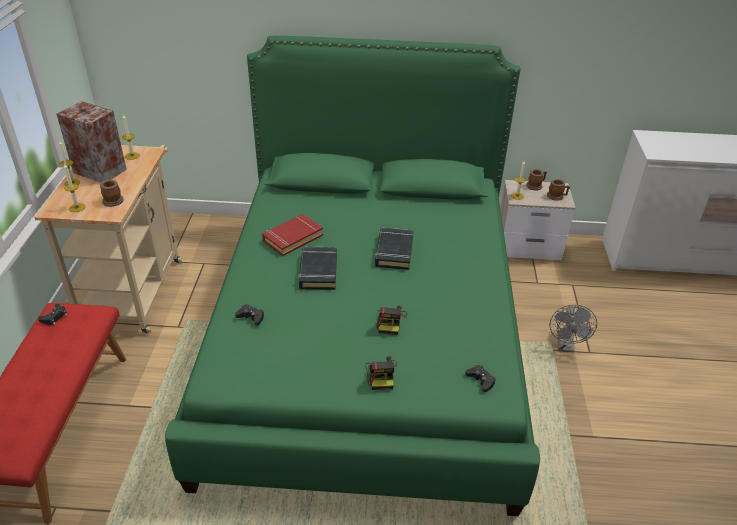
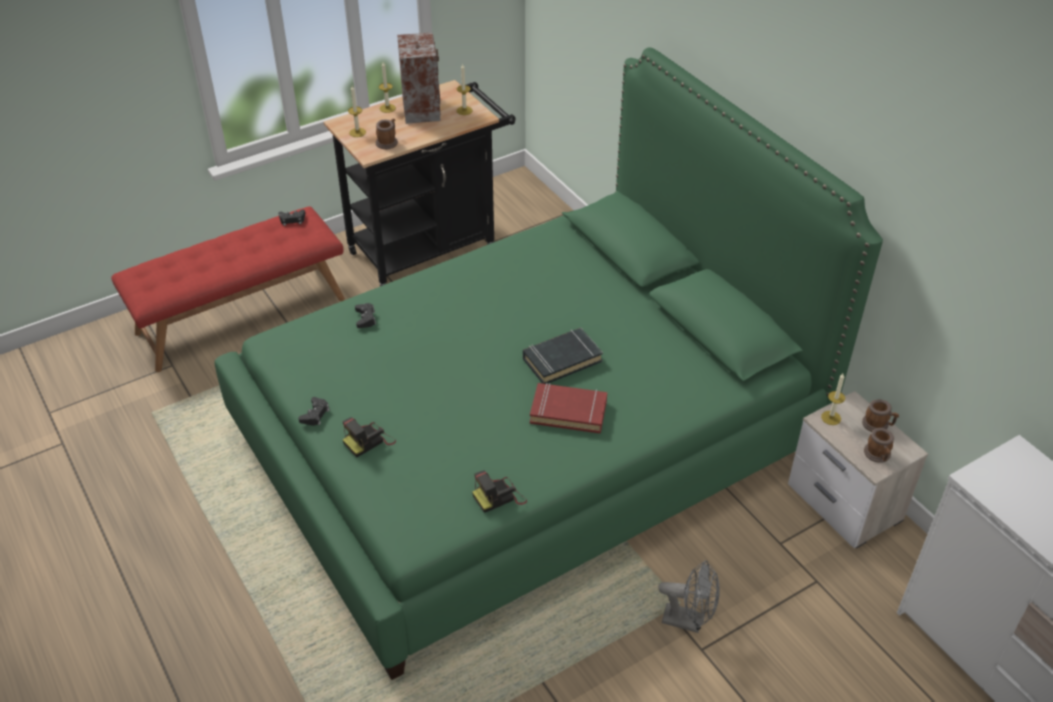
camera: 55 degrees right, 5 degrees up
(135, 288) = (430, 247): beige cart -> black cart
(292, 238) = (507, 280): red book -> red book (568, 412)
(318, 271) = (472, 324): black book -> none
(390, 322) = (449, 411): camera -> camera (499, 496)
(481, 380) = (424, 516): black game controller -> black game controller (315, 414)
(566, 346) = (689, 621): grey fan -> grey fan turned 135 degrees counterclockwise

